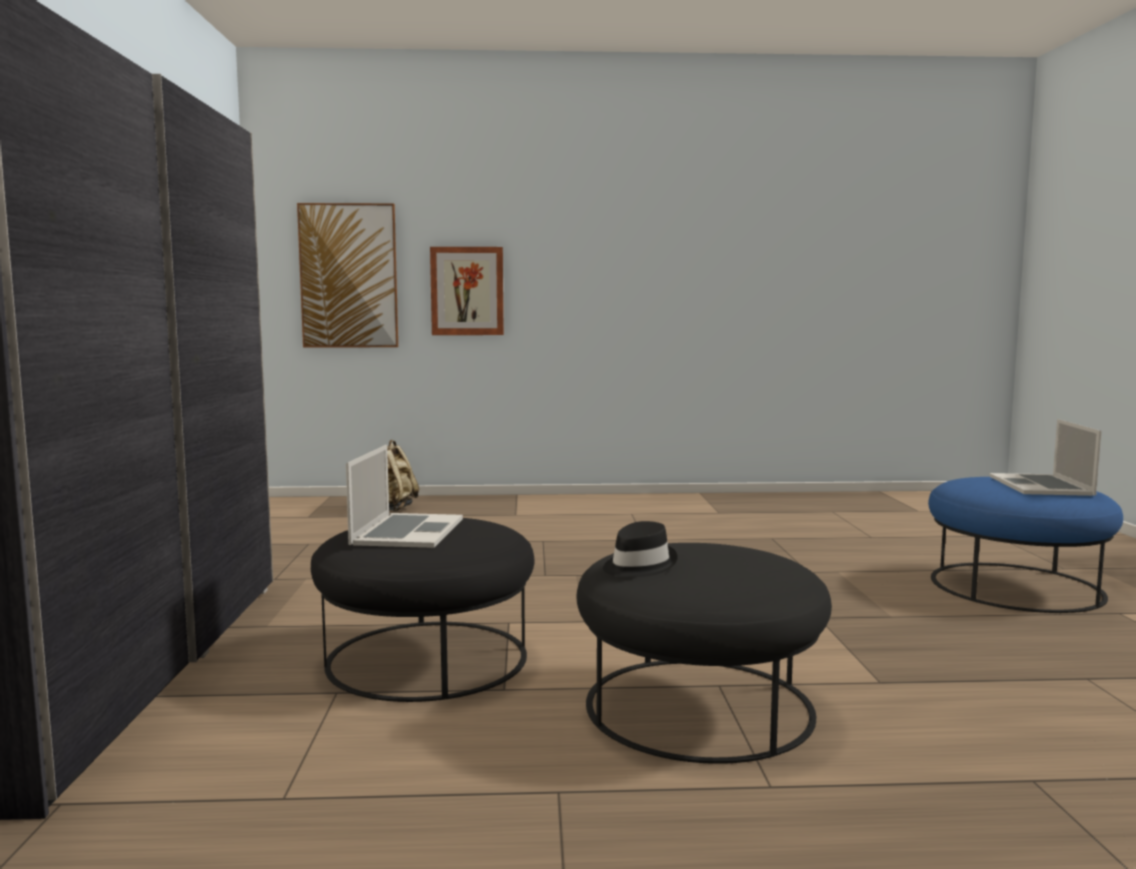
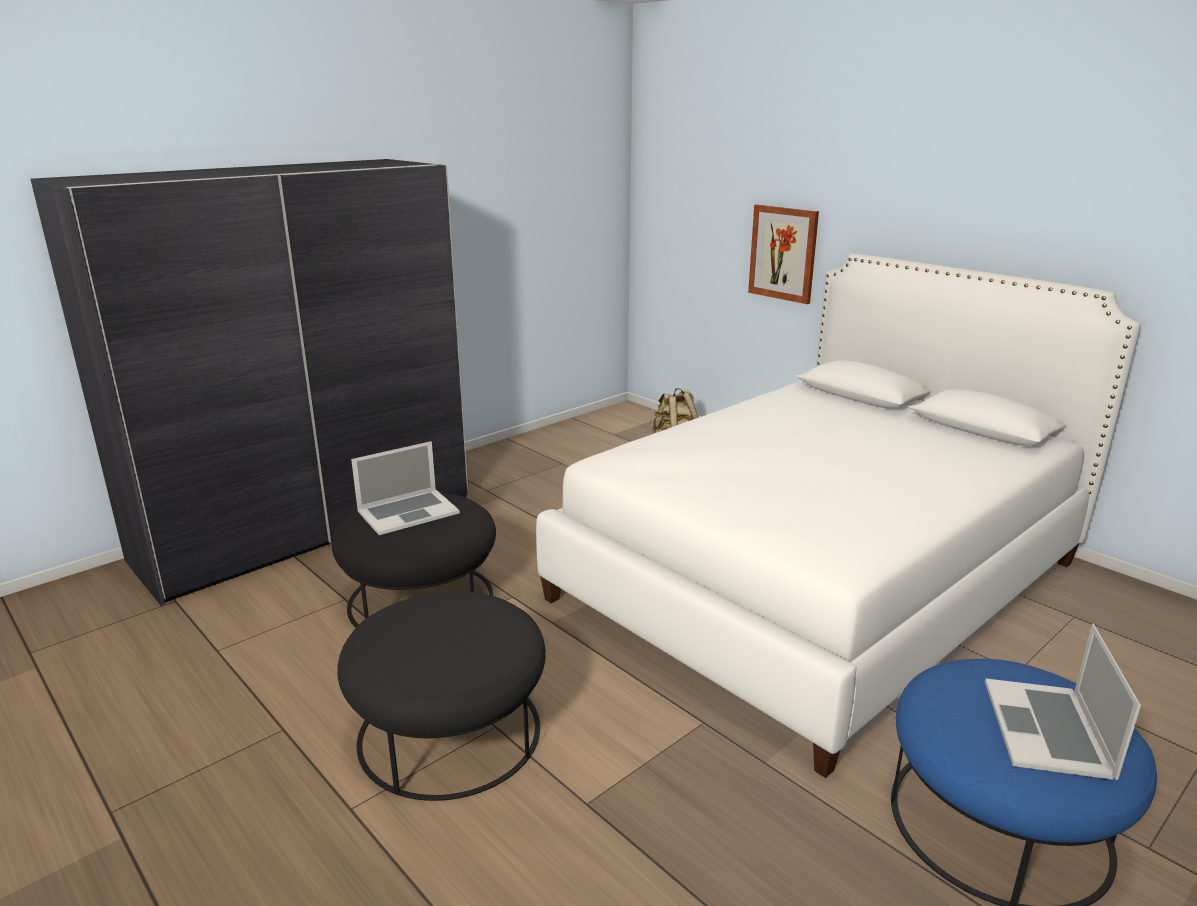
camera: 50 degrees right, 15 degrees up
(349, 276) = (694, 225): picture -> none
(638, 566) = (407, 613): black hat -> none
(687, 538) = (820, 580): none -> white bed
(1041, 485) = (1048, 728): laptop -> laptop turned 45 degrees counterclockwise

